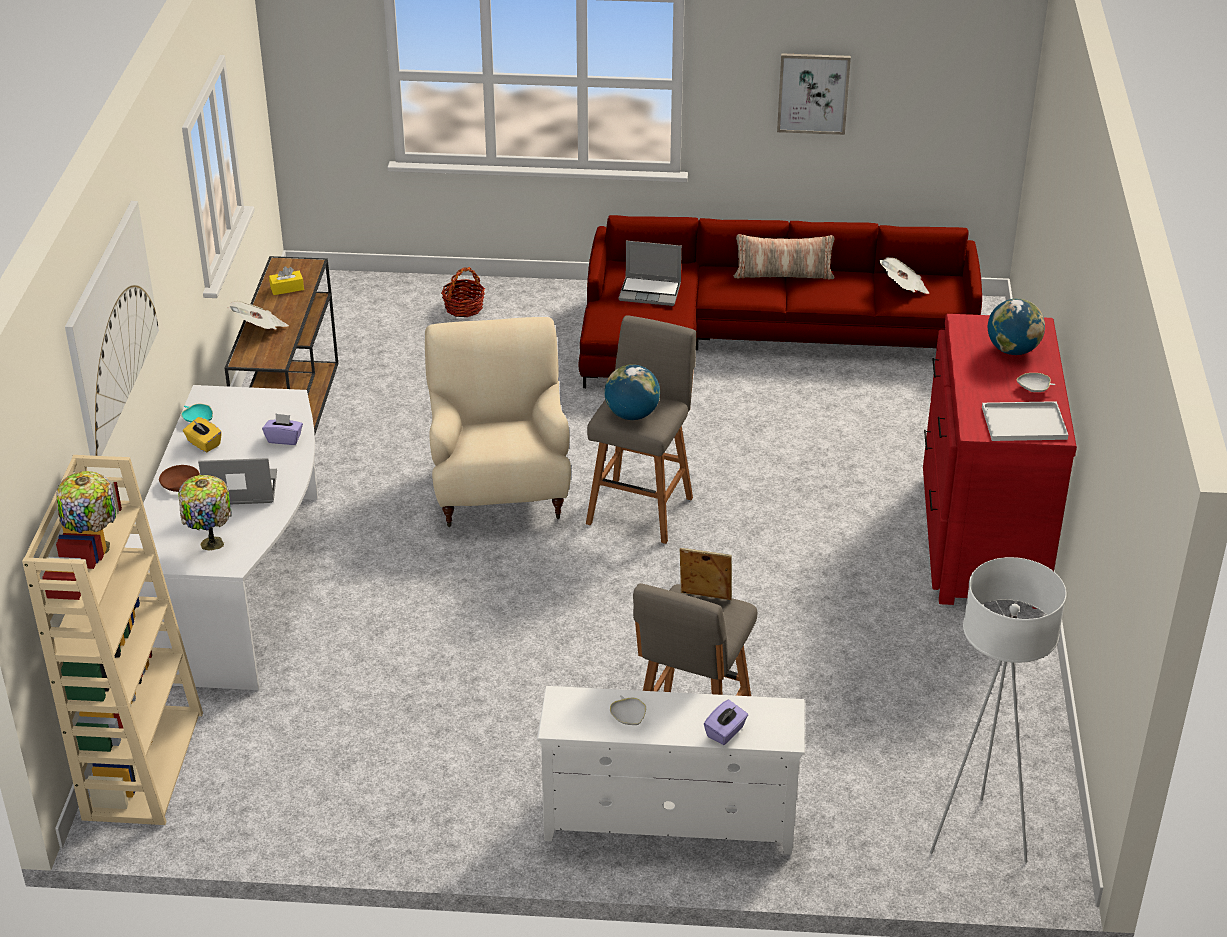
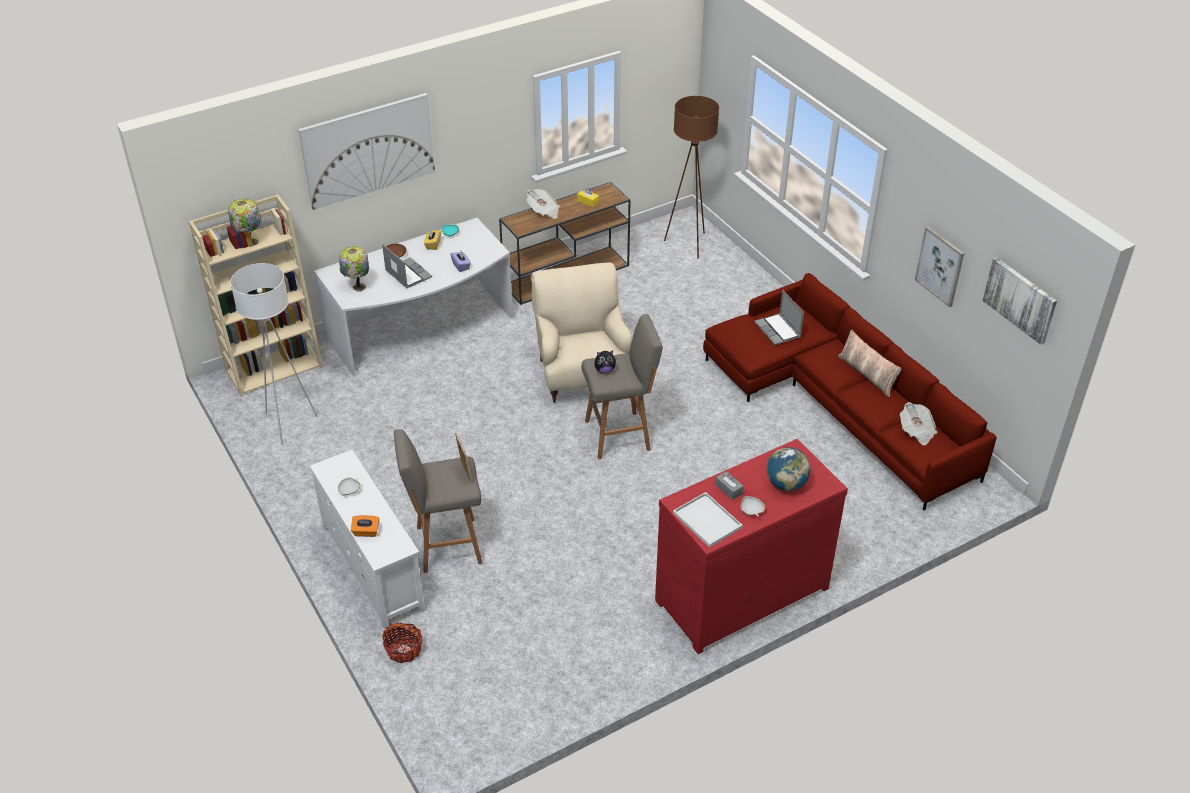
camera: 55 degrees right, 5 degrees up
(358, 303) = (689, 244): none -> brown floor lamp
(464, 308) = (729, 281): basket -> basket (404, 649)
(500, 490) = (582, 375): beige armchair -> beige armchair turned 60 degrees counterclockwise
(632, 415) = (604, 370): globe -> plush toy
(725, 732) = (366, 532): purple tissue box -> orange tissue box
(952, 65) = (1020, 299): none -> picture
(977, 838) = (458, 706): white floor lamp -> white floor lamp (288, 424)
(987, 389) = (729, 489): none -> grey tissue box

